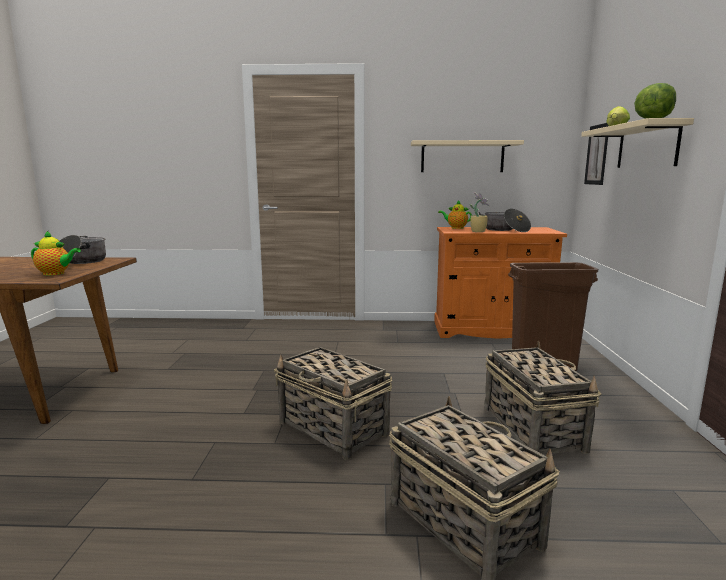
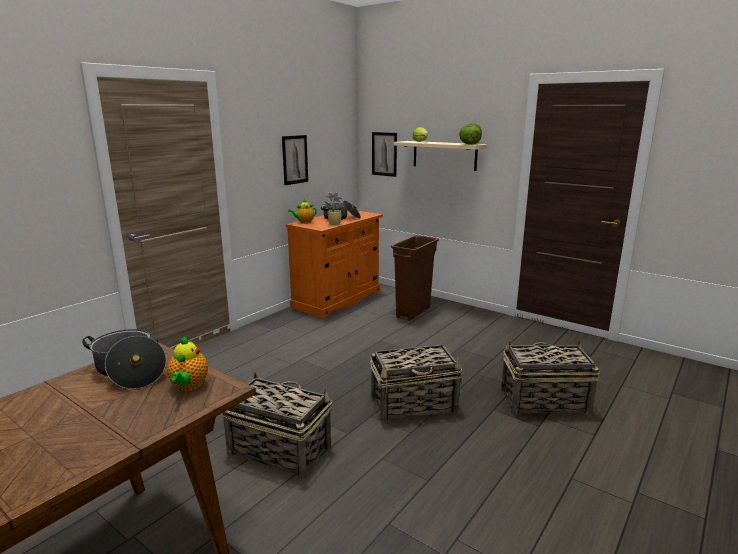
camera: 55 degrees left, 5 degrees up
(56, 273) = (188, 386): teapot -> teapot turned 135 degrees clockwise
(462, 157) = (295, 159): beige shelf -> picture
(532, 428) = (476, 347): basket -> basket (278, 450)

